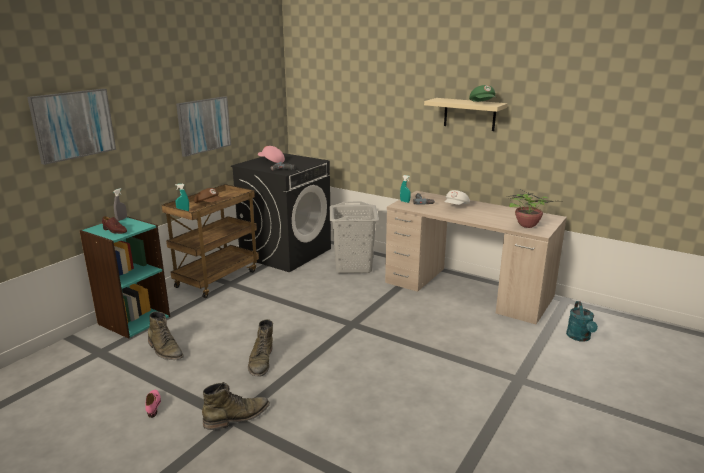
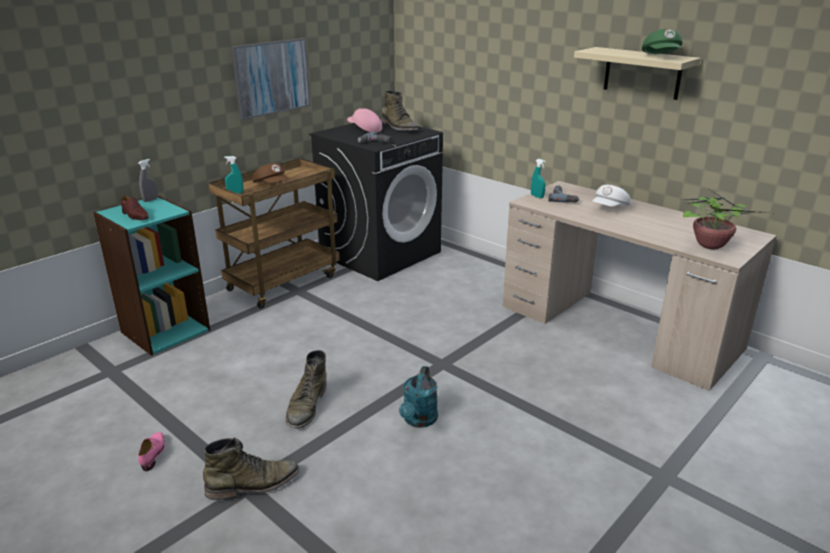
camera: 10 degrees right, 5 degrees up
(73, 125) = (82, 71): picture -> none
(165, 350) = (190, 377): green boot -> green boot (399, 127)
(353, 266) = (465, 279): grey laundry basket -> none
(580, 337) = (773, 419): turquoise watering can -> turquoise watering can (419, 421)

